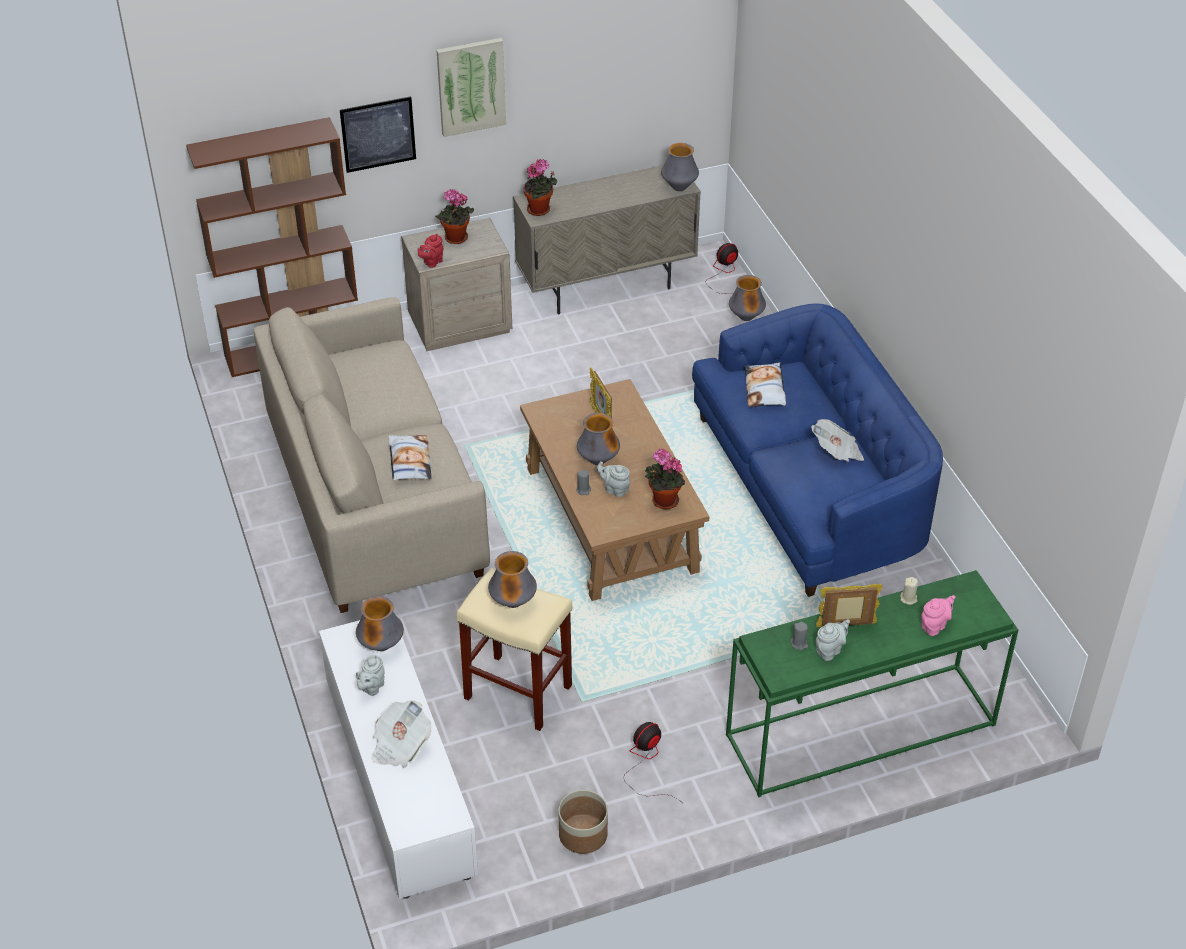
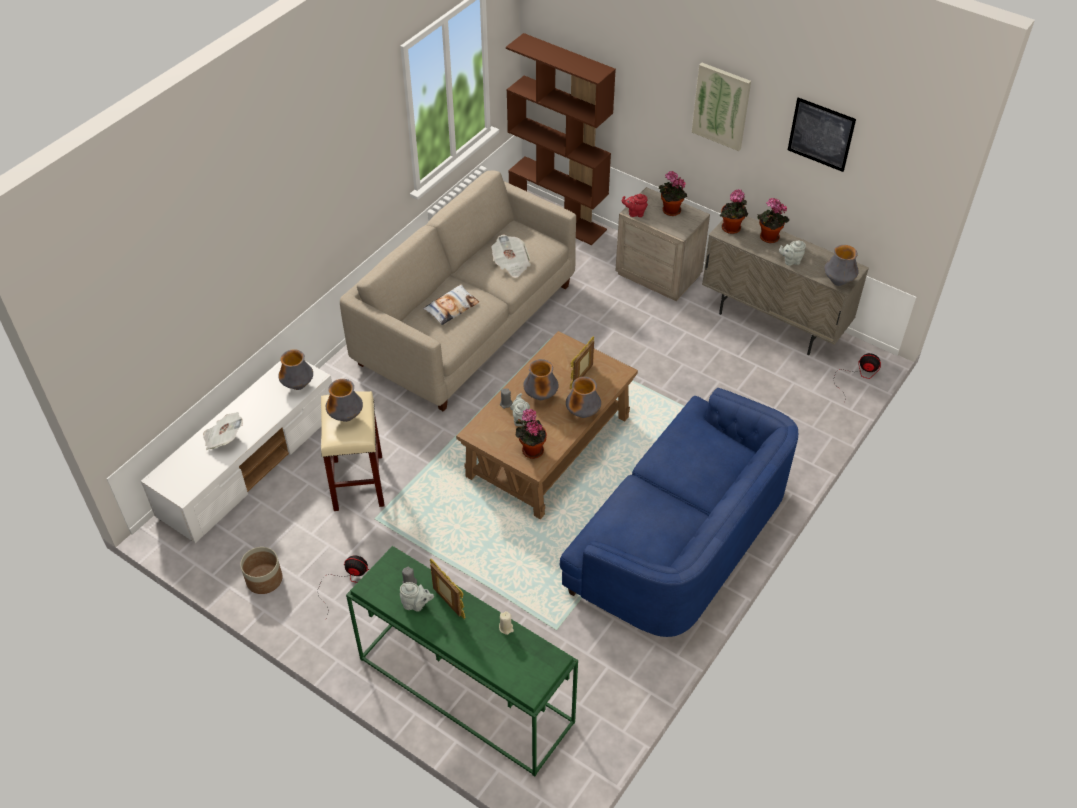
camera: 55 degrees right, 5 degrees up
(371, 687) = (261, 400): grey teapot -> grey teapot (790, 261)
(378, 134) = (649, 102): picture -> picture (821, 134)
(578, 196) = (768, 238): none -> potted plant
(746, 317) = (824, 411): vase -> vase (583, 413)
(765, 389) = (698, 446): pillow -> none
(837, 452) = (670, 521): newspaper -> newspaper (511, 264)
(935, 625) = (490, 657): pink teapot -> none

